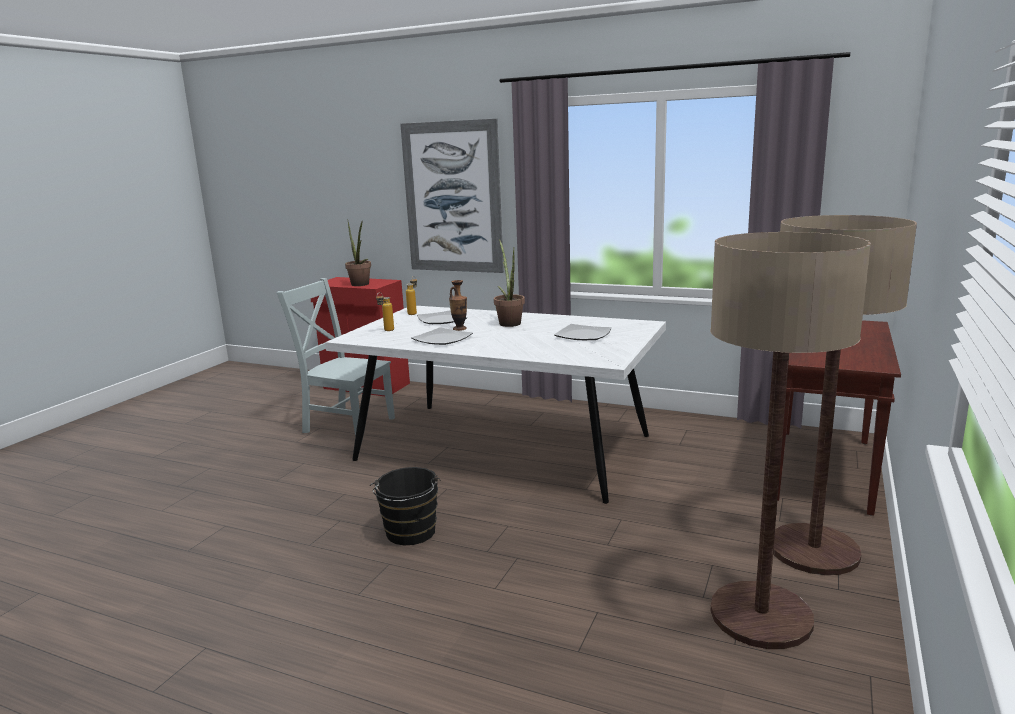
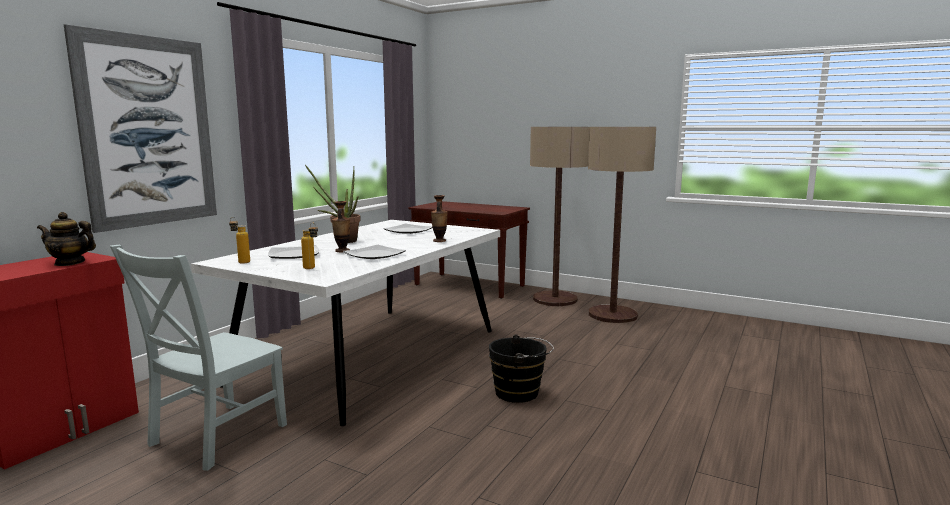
camera: 85 degrees left, 5 degrees down
(361, 285) = (69, 263): potted plant -> teapot
(522, 351) = (439, 241): none -> vase

